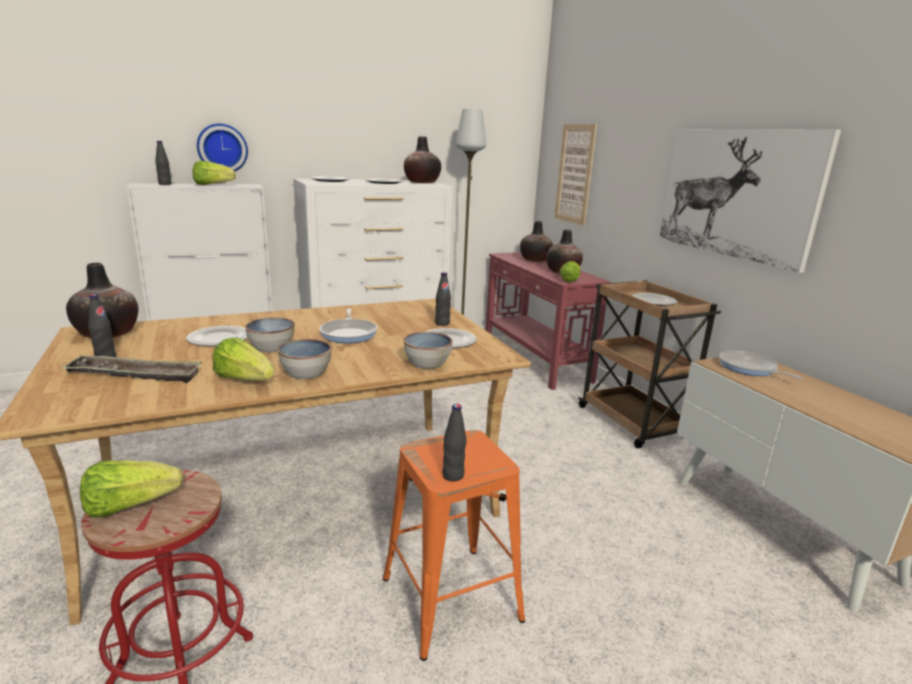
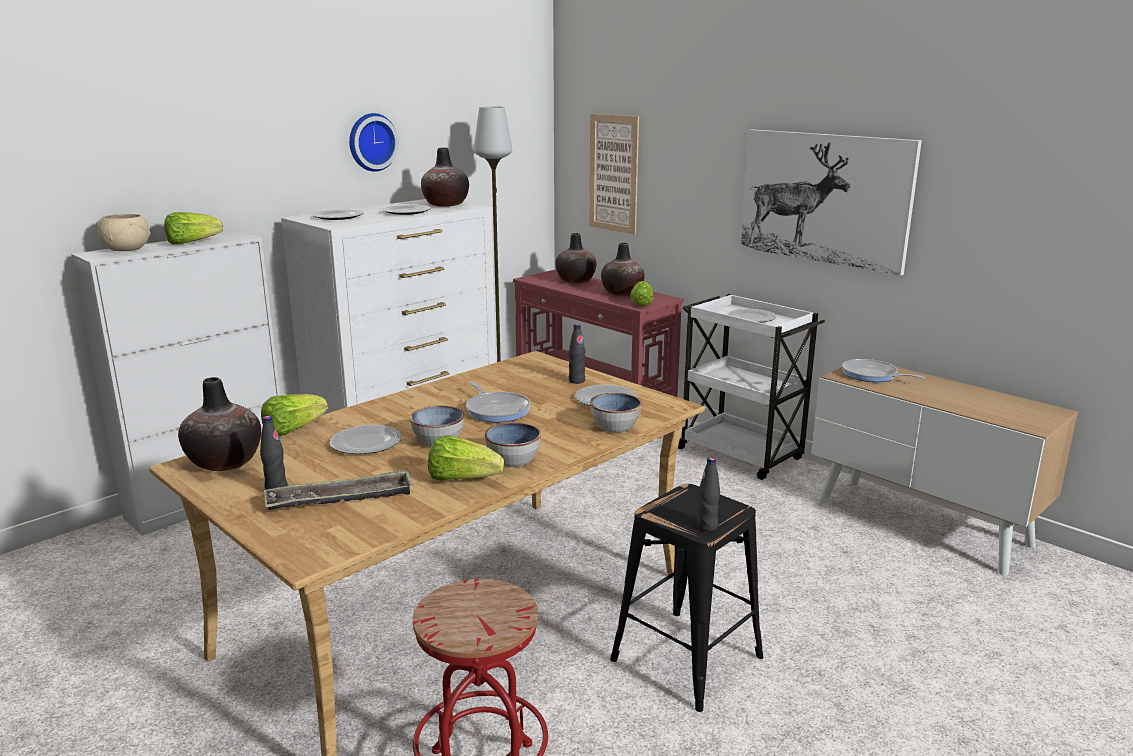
camera: 20 degrees left, 0 degrees up
(130, 505) = (455, 620): lettuce -> lettuce (293, 430)
(165, 184) = (127, 250): black bottle -> beige bowl
(222, 148) = (186, 189): wall clock -> wall clock (371, 142)
(451, 599) = (688, 658): orange stool -> black stool
(632, 423) = (741, 455): brown cart -> white cart

